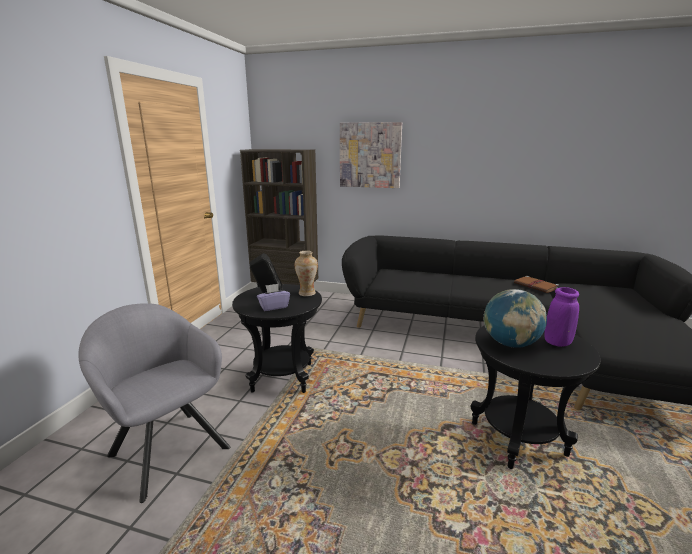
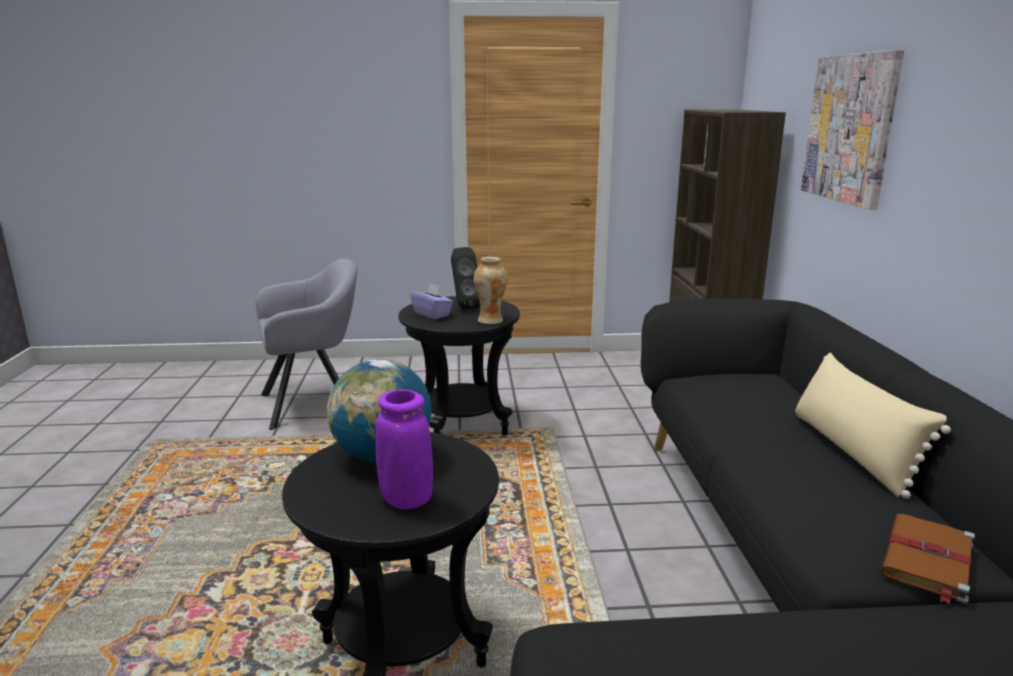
camera: 70 degrees right, 0 degrees up
(167, 447) = (315, 403): grey armchair -> grey armchair turned 45 degrees clockwise
(461, 276) = (852, 452): none -> beige pillow

